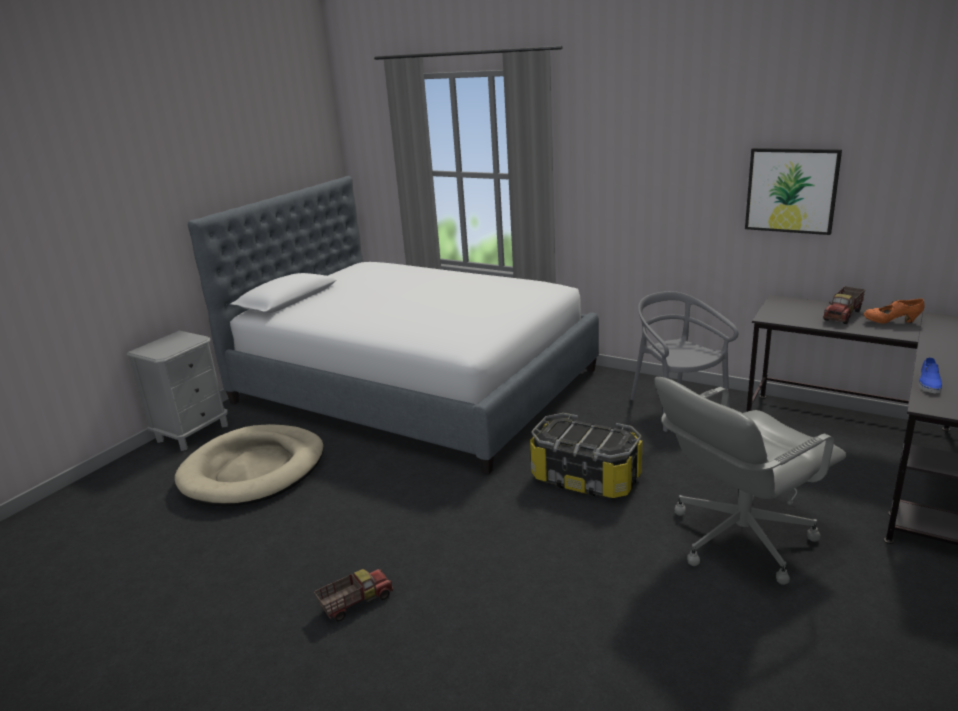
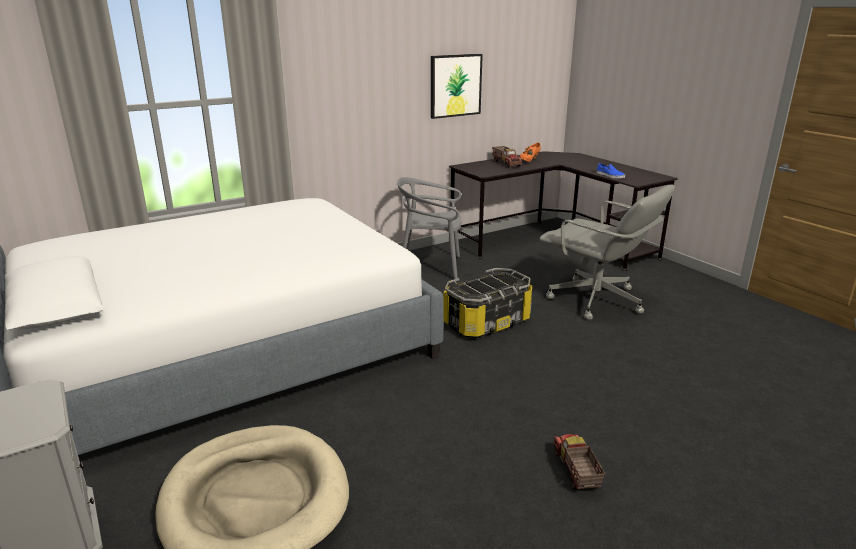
camera: 65 degrees left, 0 degrees up
(738, 538) = (596, 301): grey office chair -> grey office chair turned 45 degrees counterclockwise

